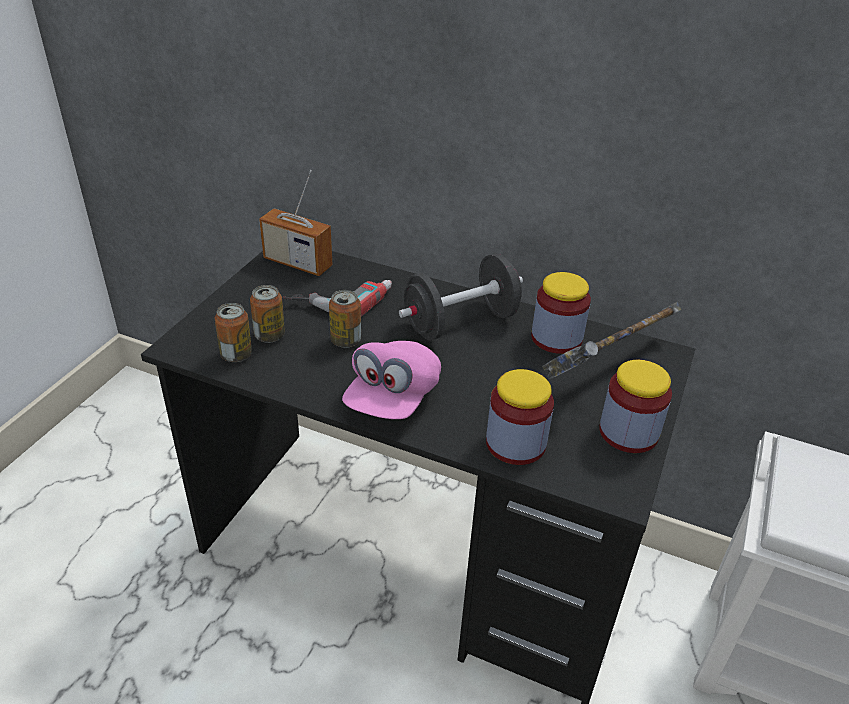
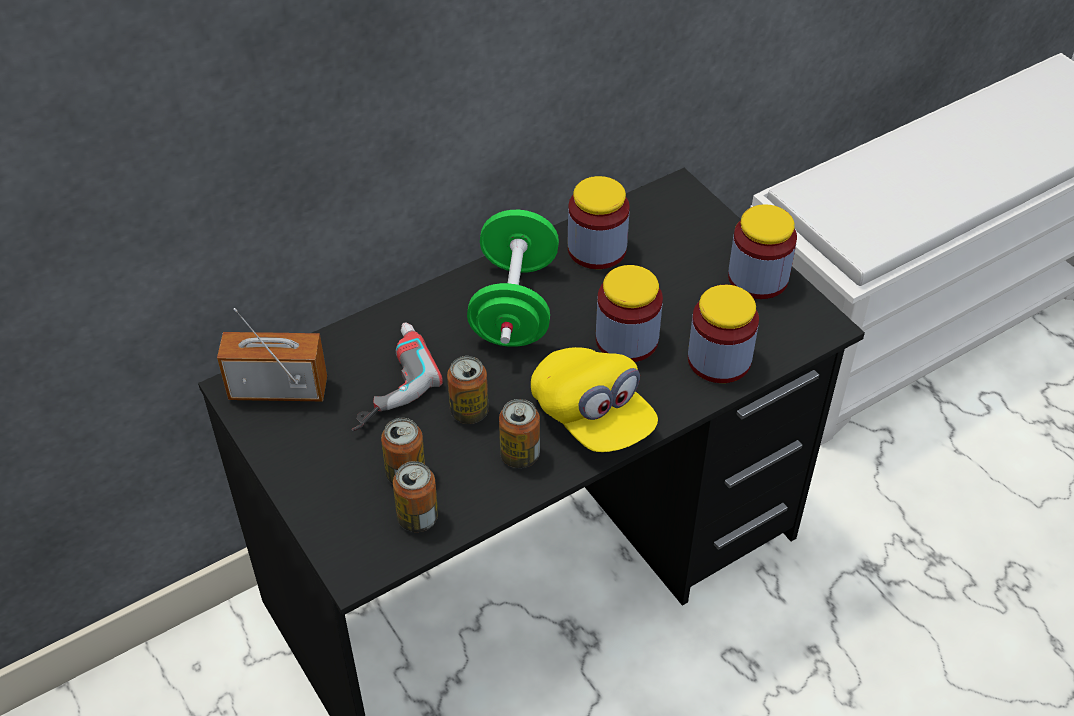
camera: 55 degrees left, 10 degrees up
(297, 263) = (278, 389): radio -> radio turned 150 degrees counterclockwise
(326, 377) = (520, 455): none -> can
(392, 398) = (592, 417): pink cap -> yellow cap
(460, 322) = (514, 305): black dumbbell -> green dumbbell
(484, 386) = (626, 340): none -> jar
(609, 367) = (666, 238): hammer -> none

